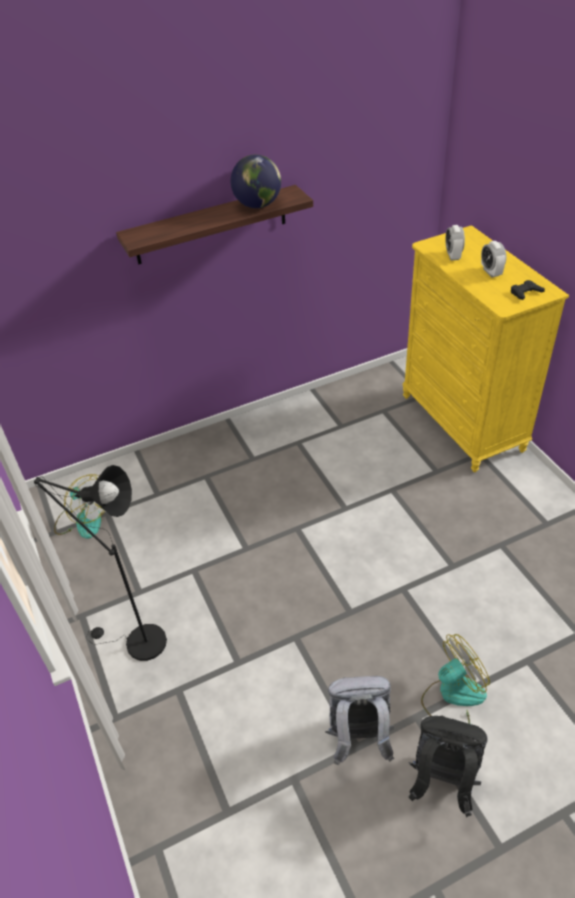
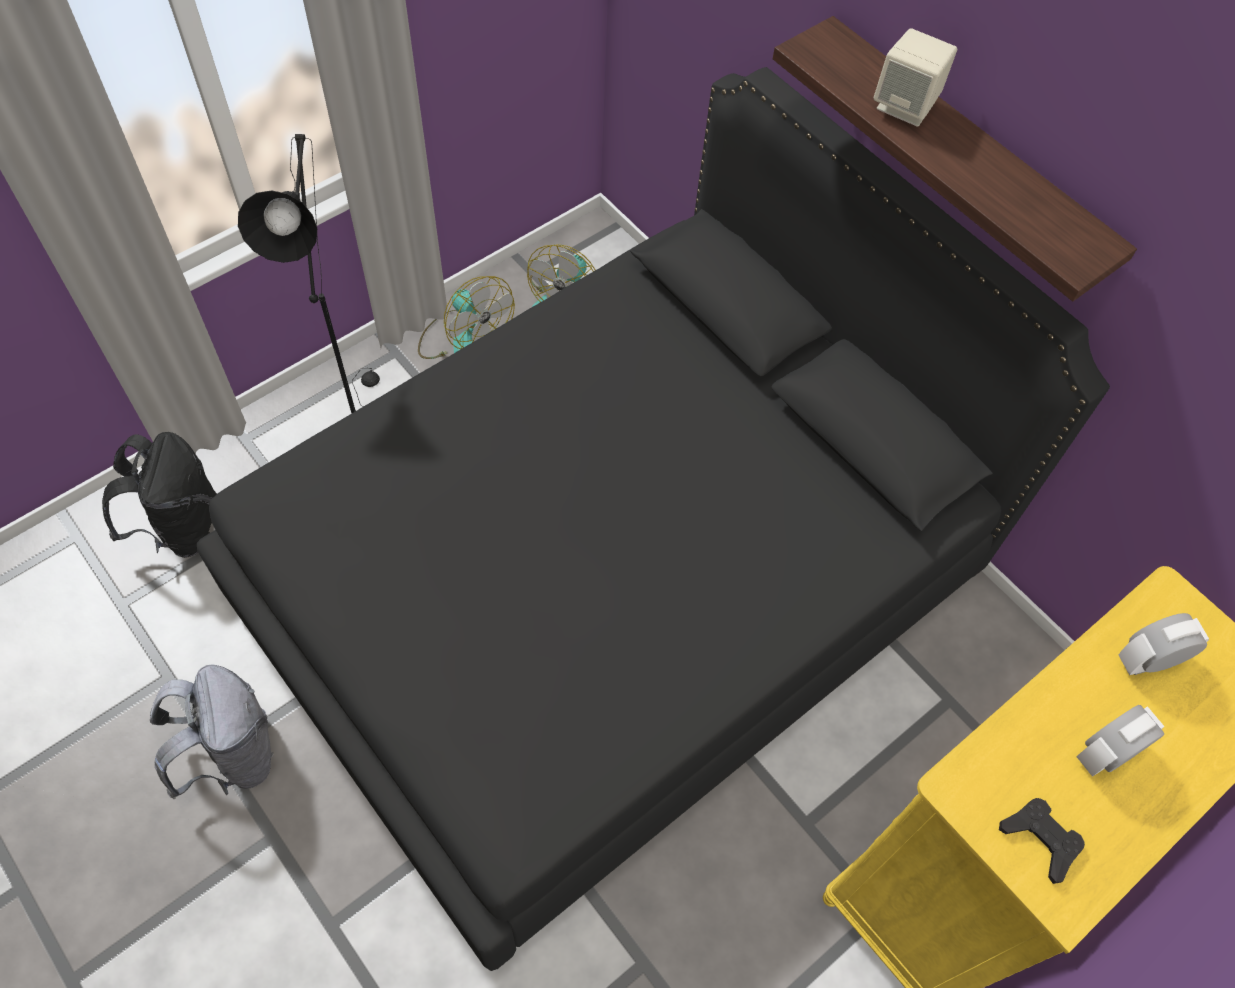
camera: 70 degrees right, 15 degrees up
(188, 221) = (906, 106): none -> beige speaker
(258, 205) = (1014, 200): globe -> none
(292, 526) = (610, 589): none -> black bed
(442, 781) = (171, 885): black backpack -> black backpack (181, 526)
(452, 696) = (311, 892): fan -> fan (464, 341)

